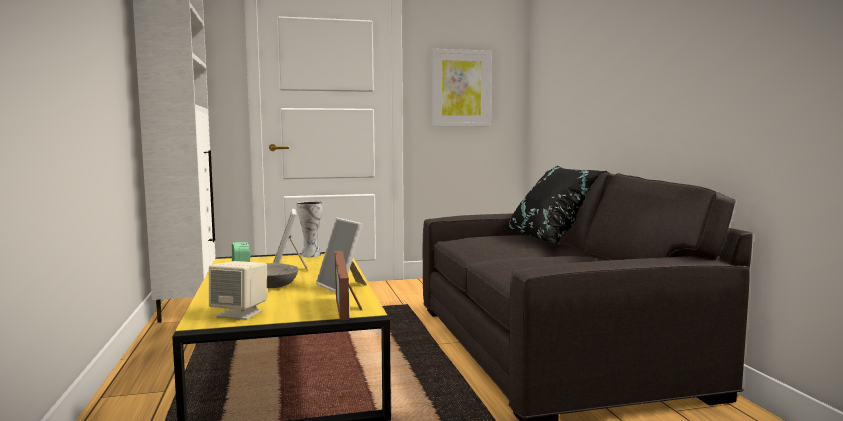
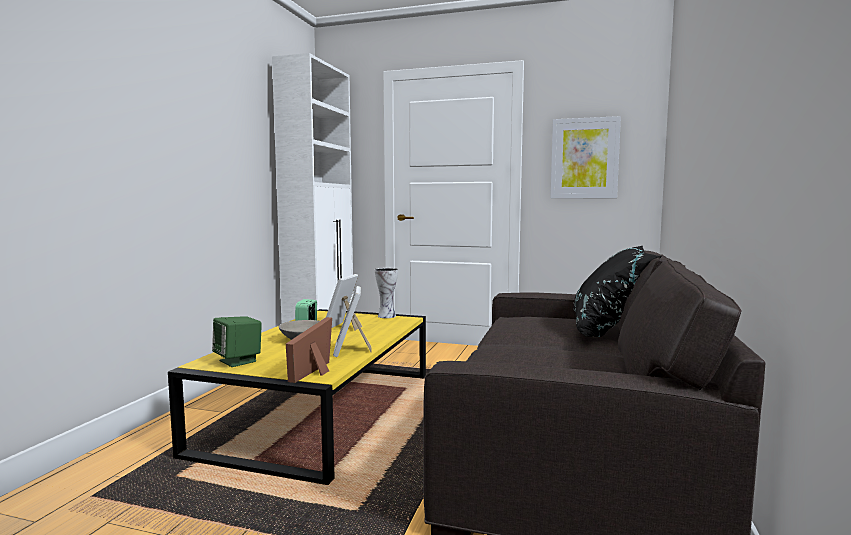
camera: 30 degrees right, 0 degrees up
(240, 313) = (238, 361): beige speaker -> green speaker

